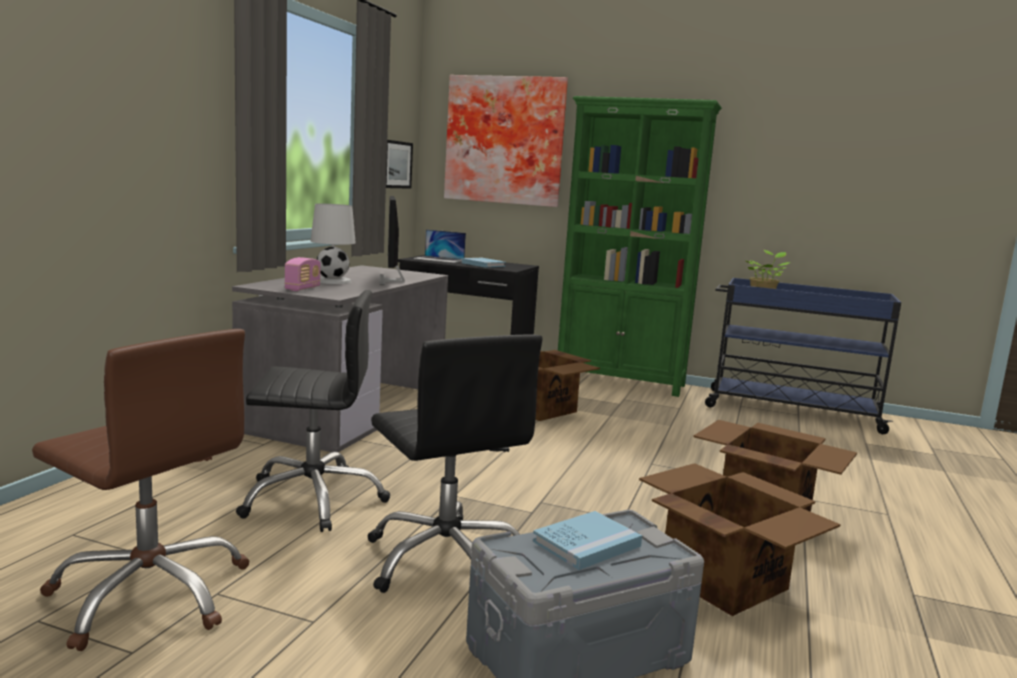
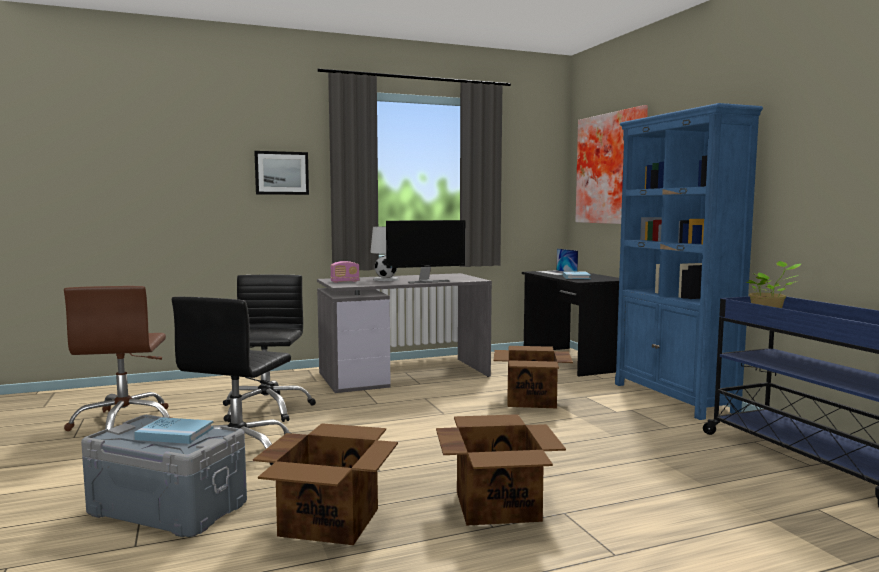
camera: 50 degrees right, 5 degrees down
(313, 499) = (266, 409): black office chair -> black office chair turned 135 degrees counterclockwise
(392, 280) = (426, 281): monitor -> monitor turned 150 degrees counterclockwise
(395, 164) = (531, 197): picture -> picture (281, 173)
(621, 381) = (673, 398): green bookcase -> blue bookcase

